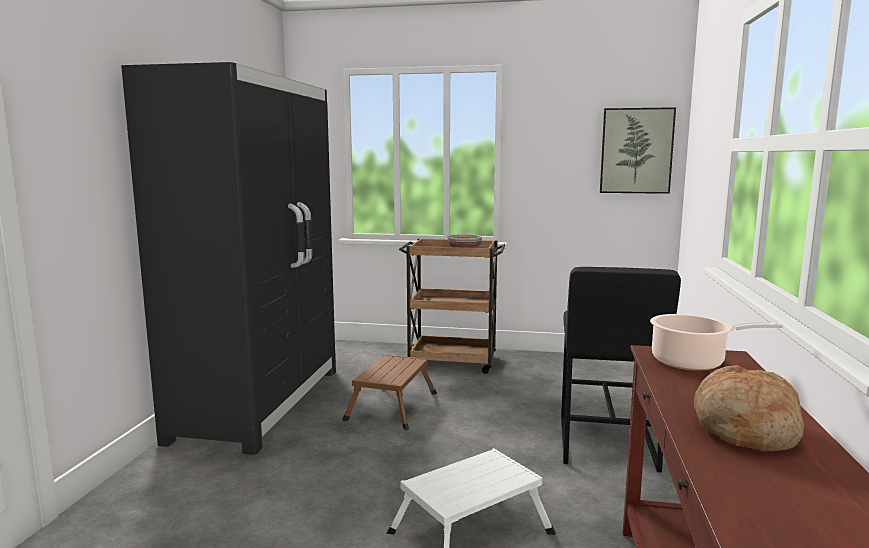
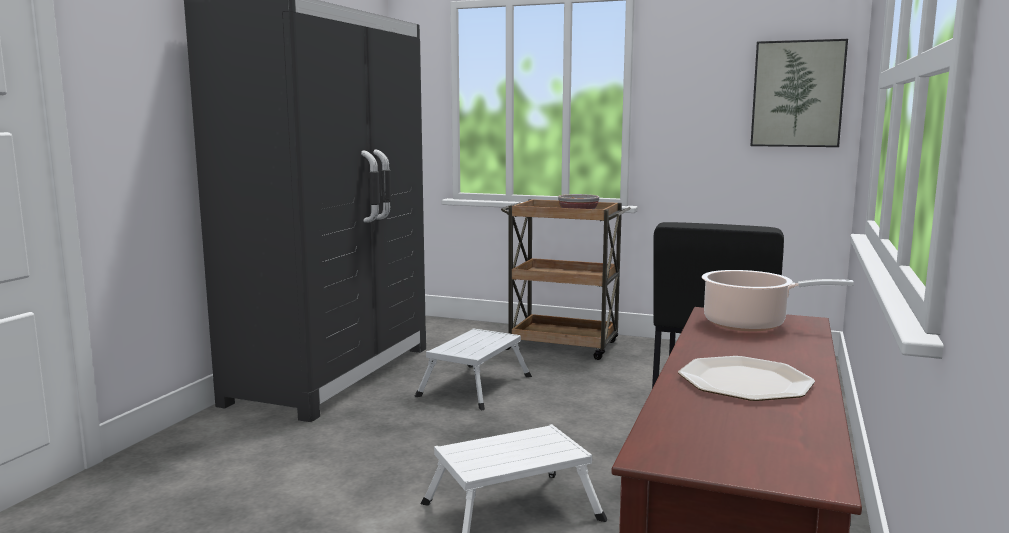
camera: 10 degrees right, 0 degrees up
(391, 406) = (474, 386): brown step ladder -> white step ladder
(744, 429) = (744, 381): bread -> plate

